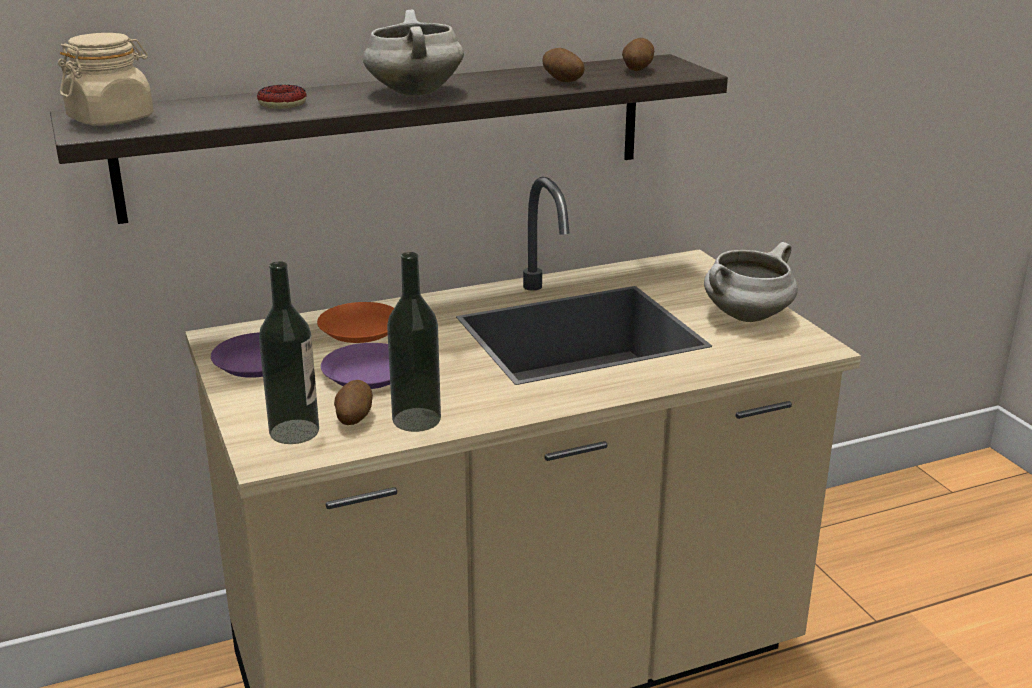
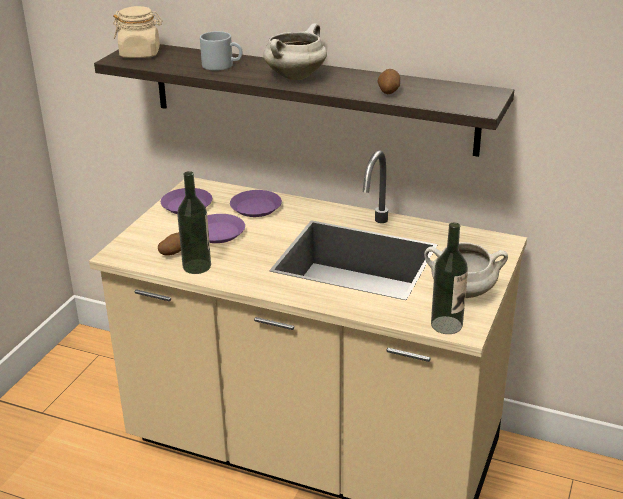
camera: 45 degrees right, 5 degrees up
(282, 104) = (223, 65): donut -> grey mug
(294, 431) = (144, 247): bottle -> bottle (446, 325)
(360, 329) = (256, 207): orange plate -> purple plate
(637, 70) = (453, 96): potato -> none

